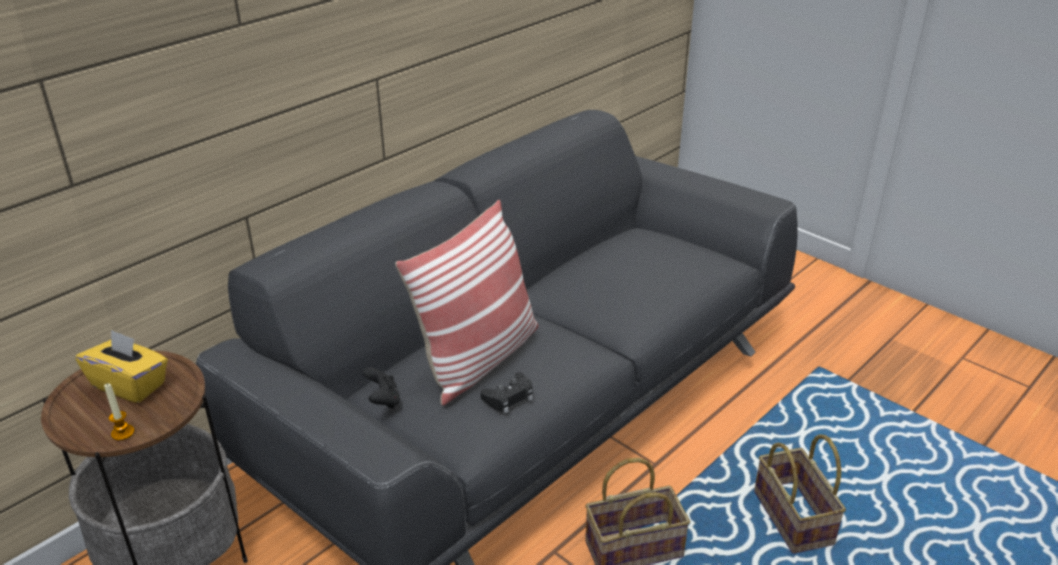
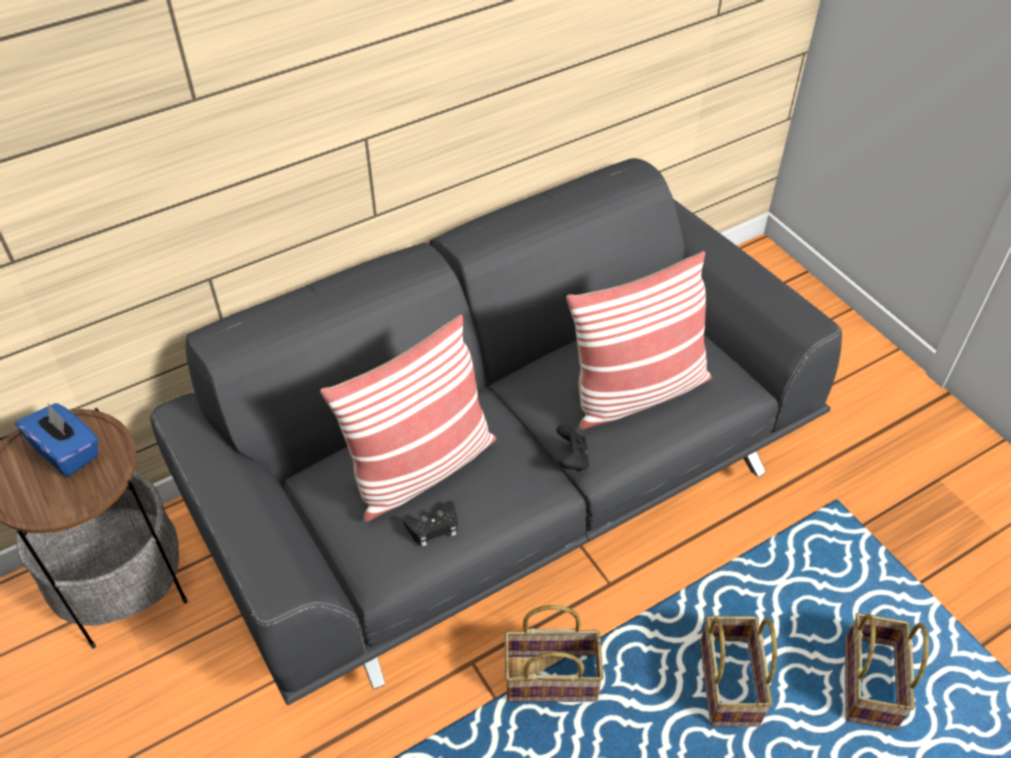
camera: 15 degrees right, 15 degrees up
(123, 433) = (46, 510): candle -> none
(130, 384) = (67, 451): yellow tissue box -> blue tissue box
(383, 400) = (314, 497): black game controller -> black game controller (572, 459)
(646, 276) = (637, 392): none -> pillow
(912, 494) = (871, 686): none -> basket

